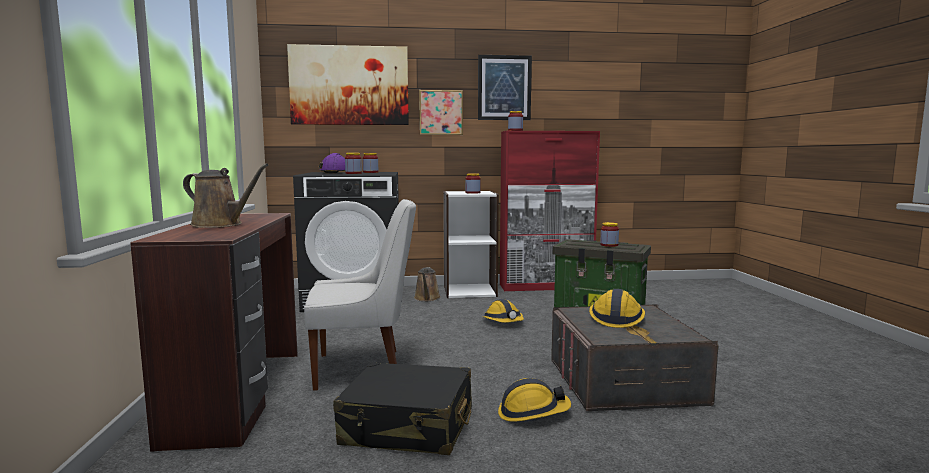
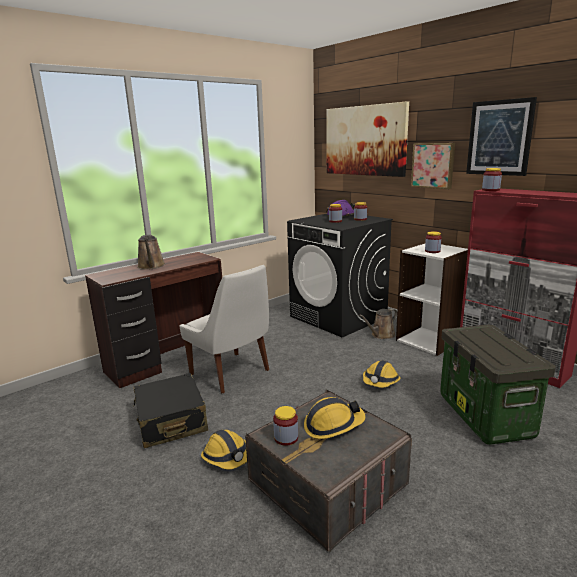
camera: 55 degrees right, 10 degrees up
(609, 245) = (492, 349): jar -> jar (286, 438)

